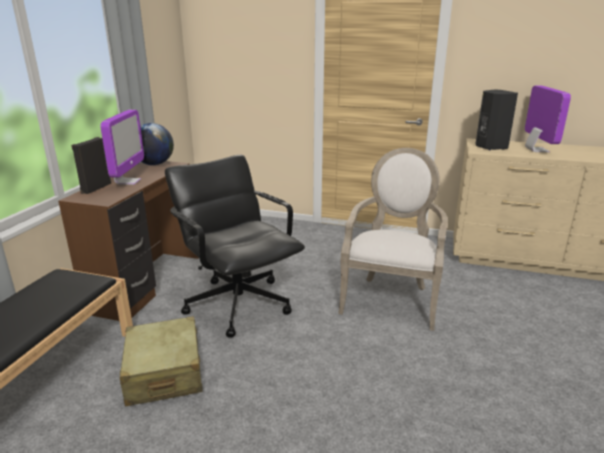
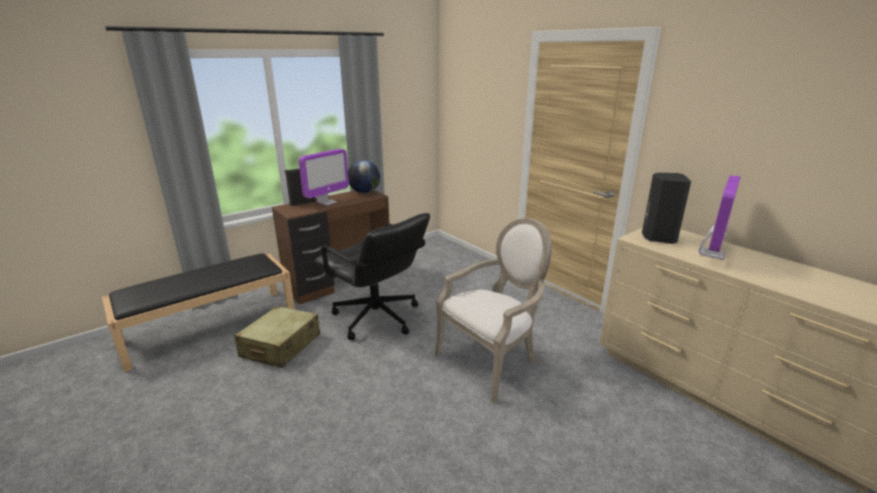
camera: 35 degrees right, 0 degrees up
(238, 303) = (376, 318): black office chair -> black office chair turned 135 degrees clockwise

